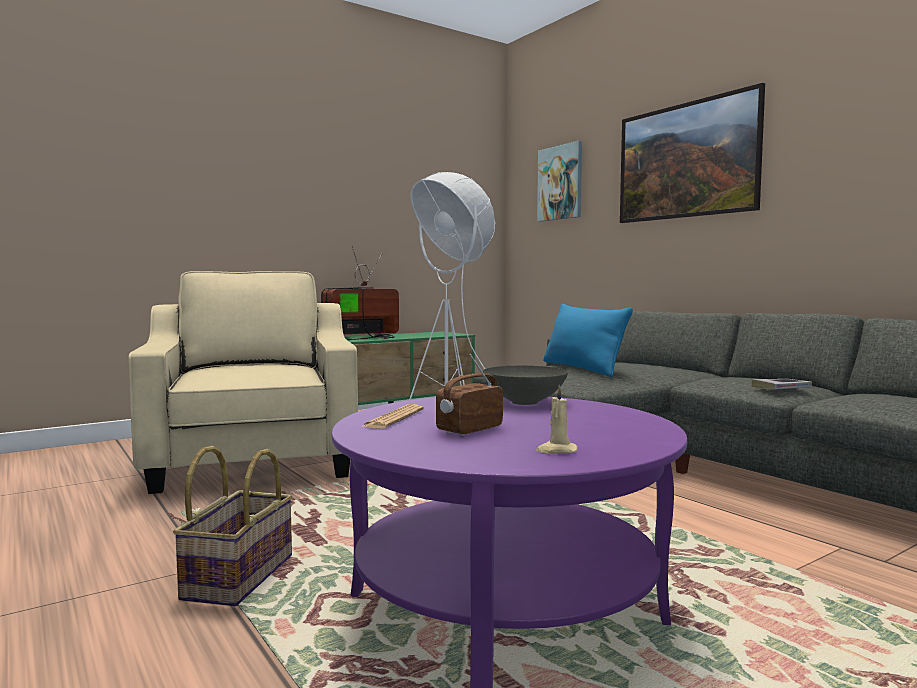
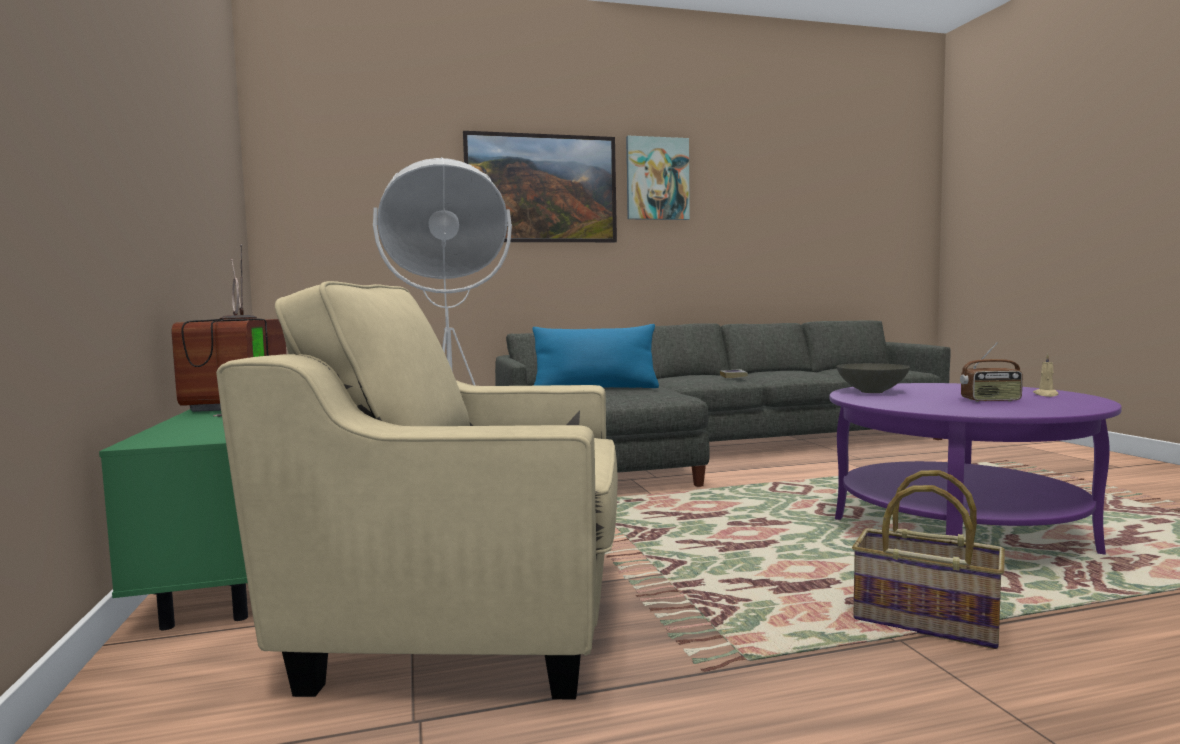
camera: 70 degrees left, 0 degrees up
(393, 418) = (956, 408): newspaper -> none
(469, 429) = (991, 400): radio -> radio turned 60 degrees counterclockwise
(560, 183) = (363, 184): picture -> picture (657, 179)

